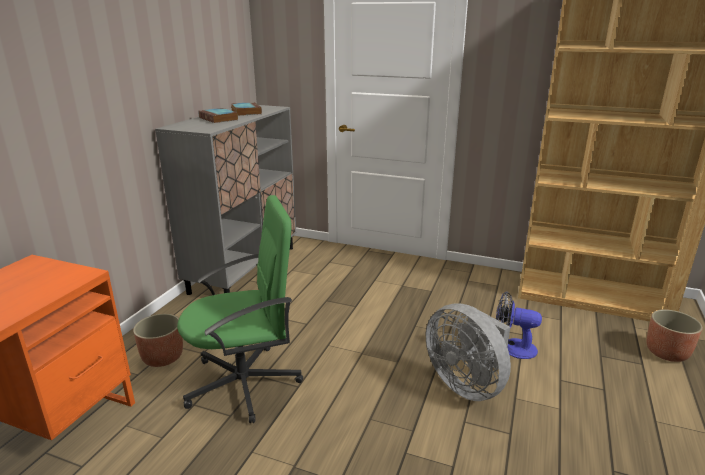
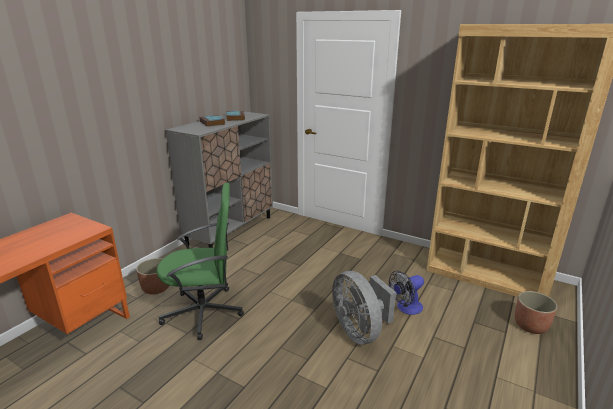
camera: 10 degrees right, 0 degrees up
(512, 347) = (406, 308): fan -> fan turned 60 degrees counterclockwise

